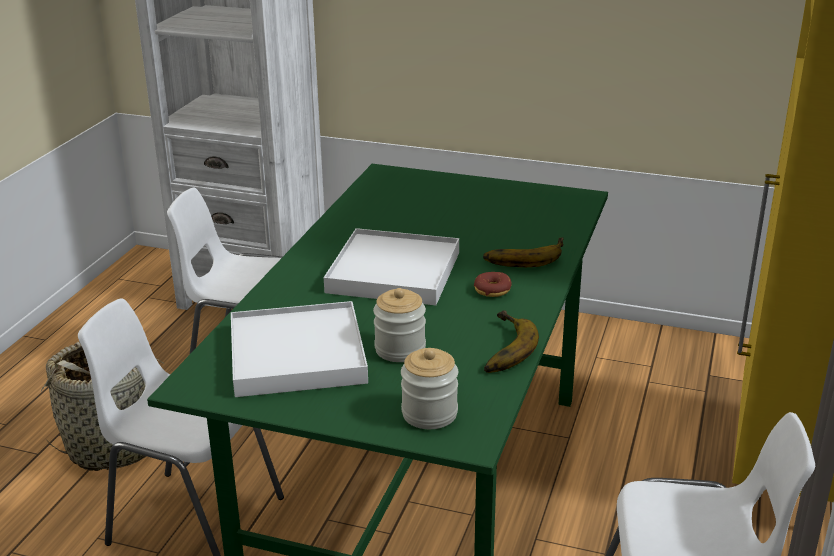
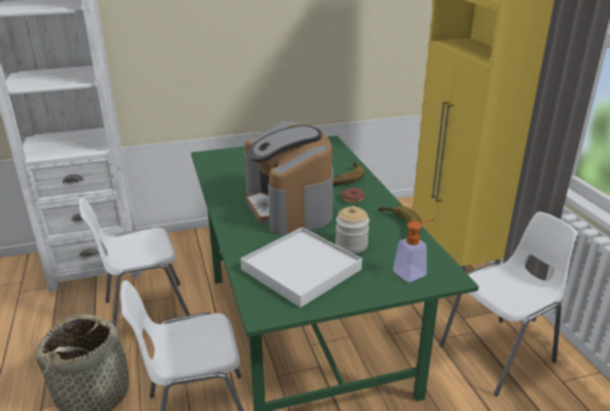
camera: 35 degrees left, 0 degrees up
(394, 272) = (290, 206): white tray -> coffee machine
(429, 414) = (413, 272): jar -> soap dispenser

